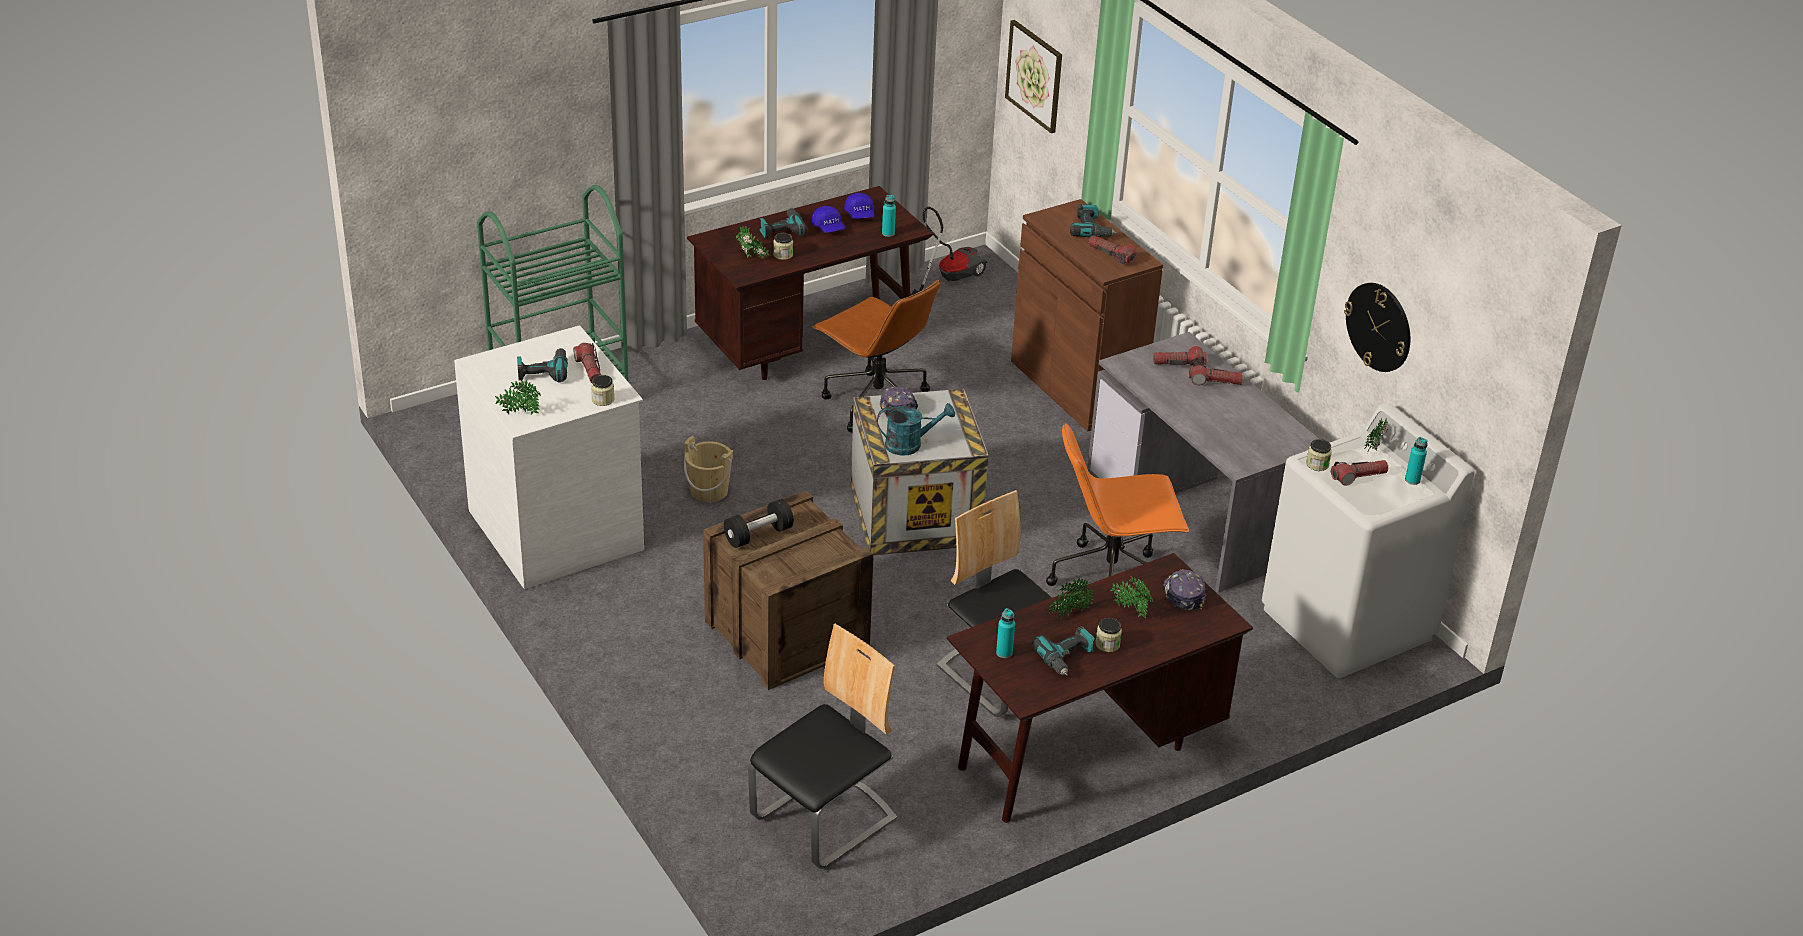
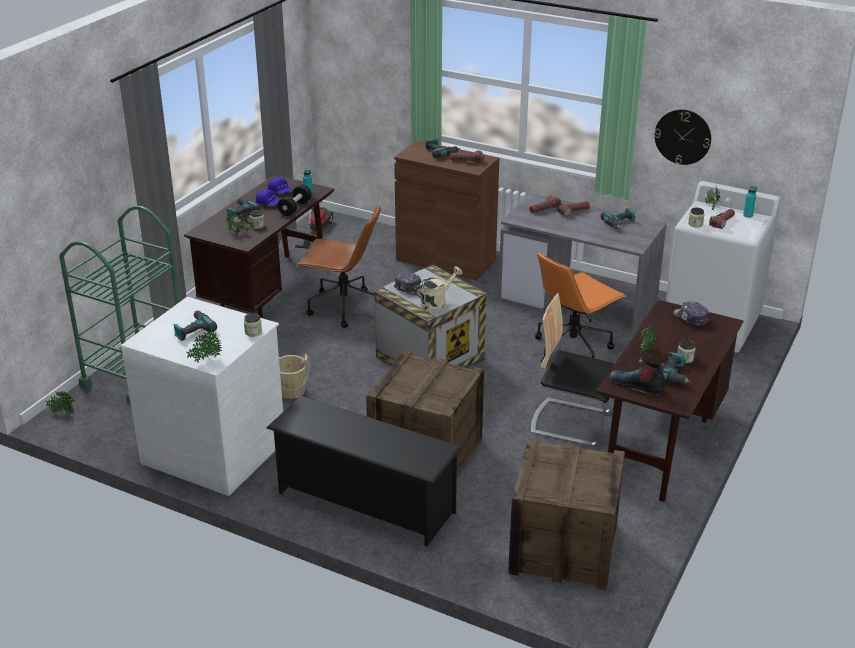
camera: 30 degrees left, 5 degrees down
(589, 369) = (224, 318): flashlight -> none
(659, 662) = (365, 502): none -> black shoe rack
(758, 535) = (403, 385): black dumbbell -> black dumbbell (295, 208)
(825, 819) = (564, 548): chair -> crate
(910, 445) = (437, 303): turquoise watering can -> beige watering can
(1004, 653) = (638, 385): turquoise bottle -> boot
(1035, 76) = (347, 78): picture -> none
(1130, 610) = (674, 336): potted plant -> potted plant (62, 412)
(1259, 424) = (620, 223): none -> power drill

